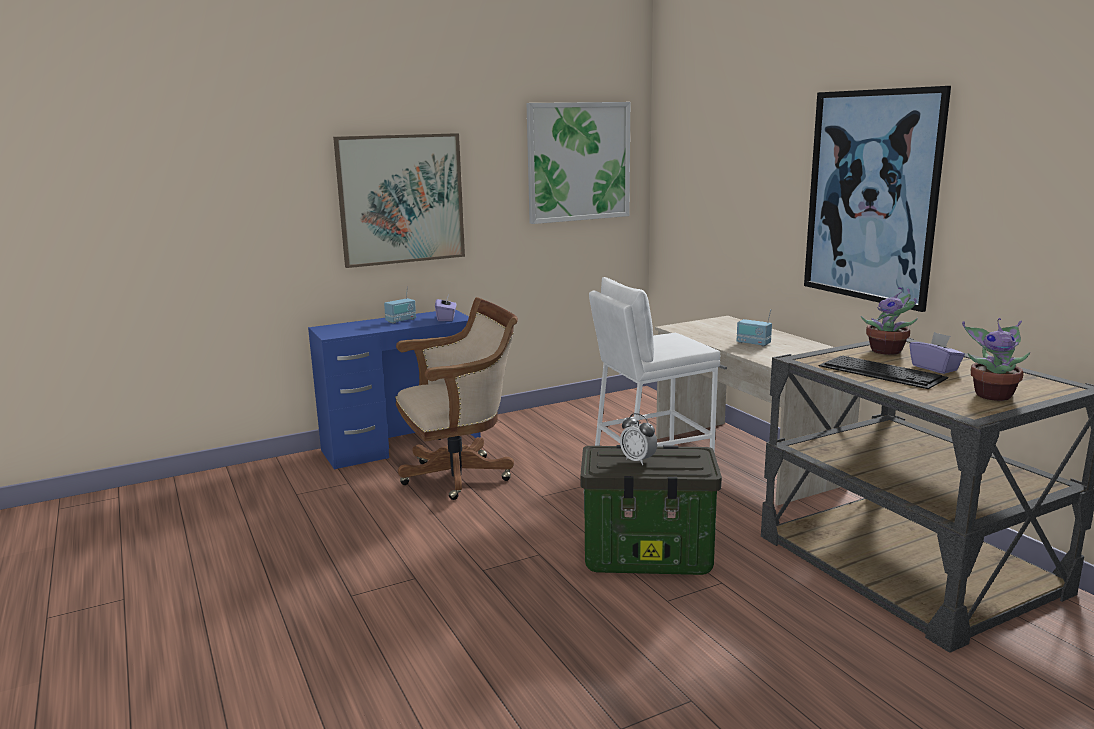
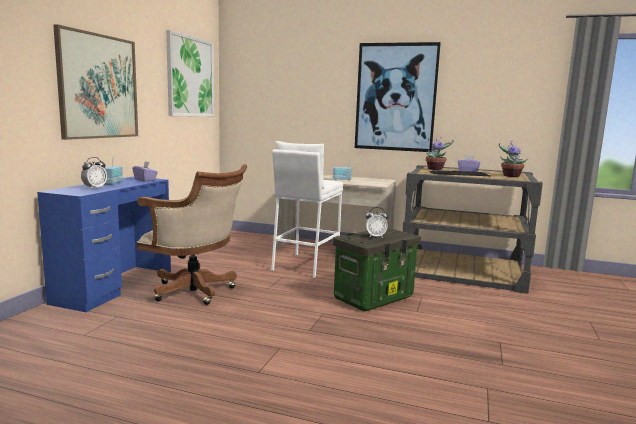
camera: 45 degrees left, 5 degrees down
(364, 328) = (94, 188): none -> alarm clock
(461, 476) = (196, 291): office chair -> office chair turned 90 degrees clockwise

